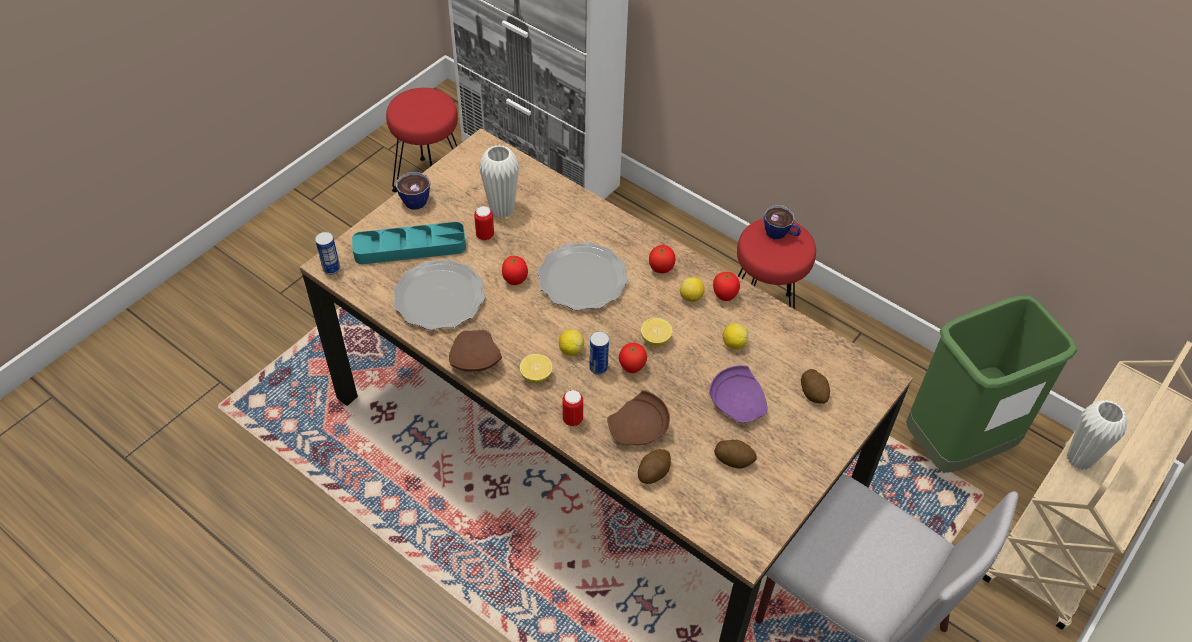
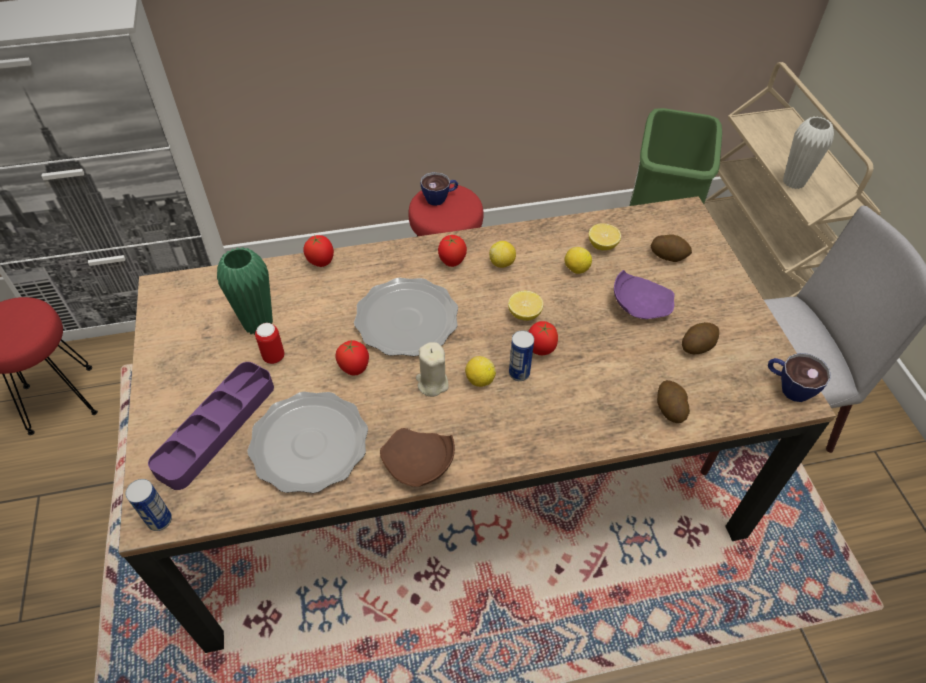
camera: 50 degrees left, 0 degrees up
(410, 247) = (216, 428): turquoise tray -> purple tray
(416, 198) = (159, 381): cup -> cup (788, 387)
(502, 210) = (258, 324): white vase -> green vase
(536, 376) = (485, 426): lemon -> lemon (602, 245)
(543, 327) = (432, 383): none -> beige candle
(572, 419) = (561, 430): can -> none
(639, 429) = (613, 388): brown plate -> none
(724, 296) = (521, 243): tomato -> tomato (321, 262)

